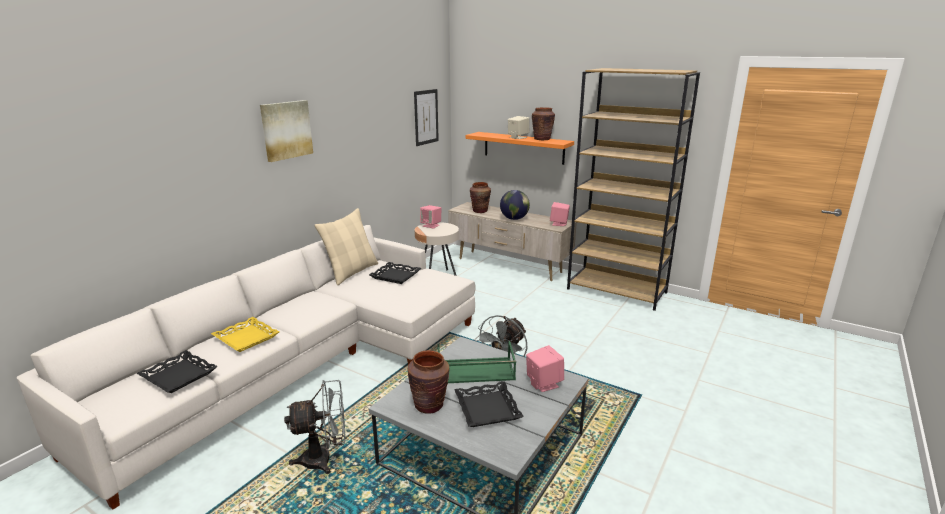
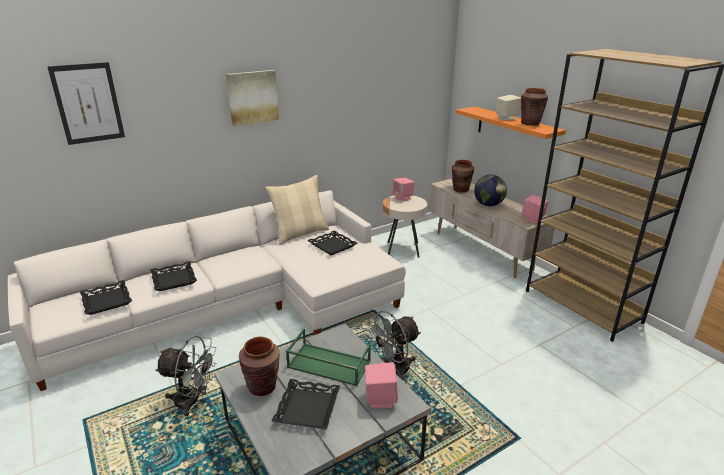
camera: 25 degrees right, 5 degrees up
(246, 338) = (173, 279): yellow tray -> black tray
(426, 117) = (419, 87): picture -> picture (88, 103)

